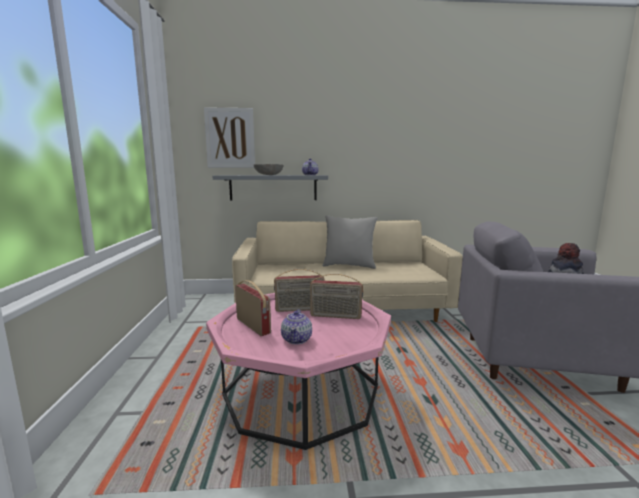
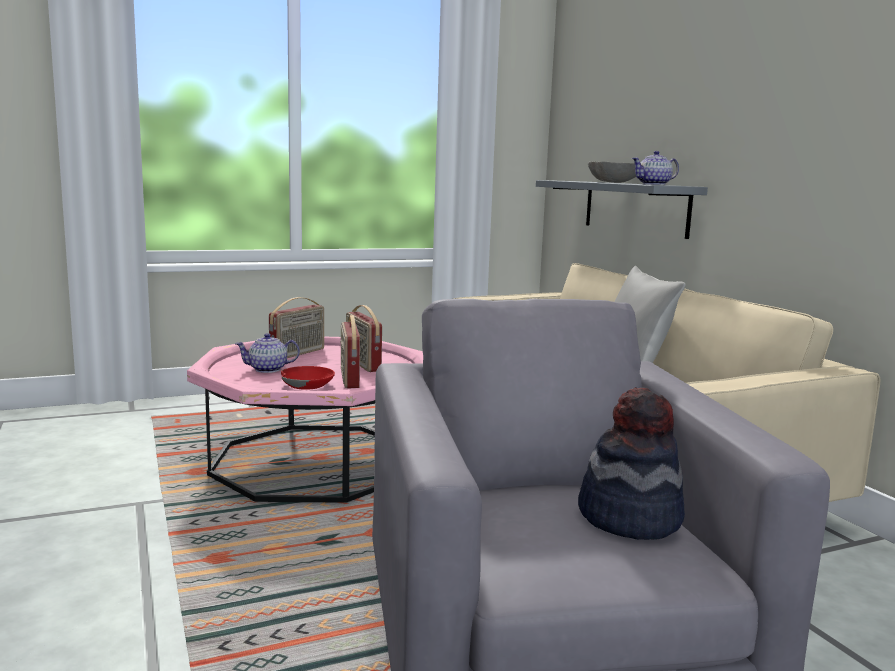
camera: 70 degrees right, 0 degrees up
(230, 138) = (598, 118): picture -> none
(347, 329) = (307, 385): none -> red bowl

